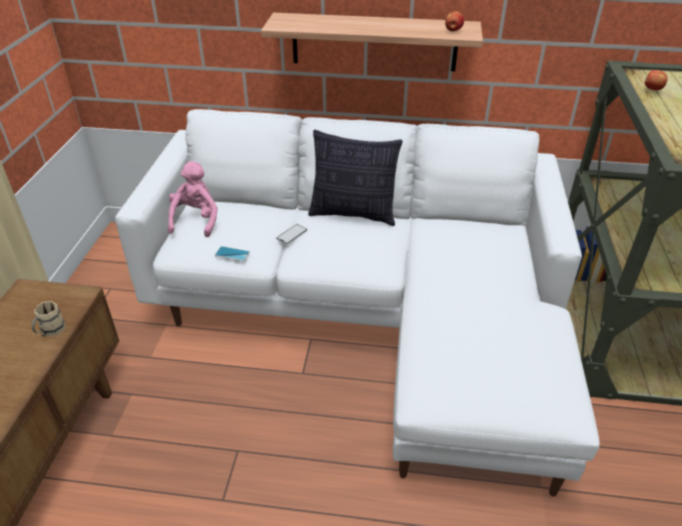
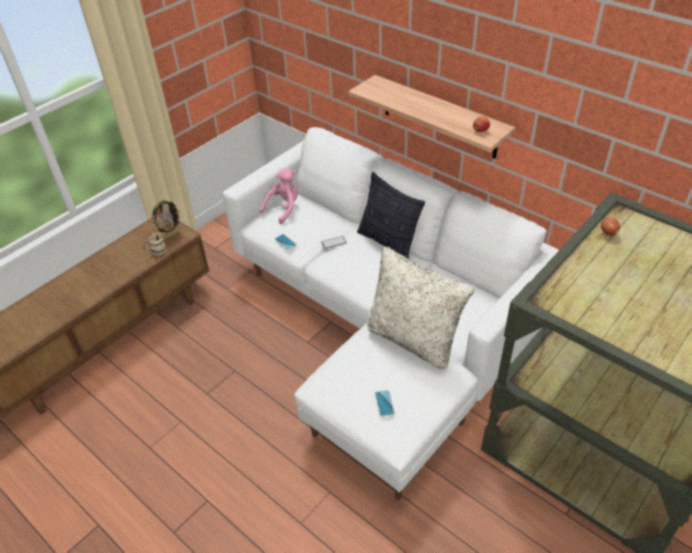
camera: 35 degrees right, 5 degrees up
(58, 304) = (171, 236): none -> picture frame
(482, 298) = (413, 342): none -> beige pillow
(522, 376) = (384, 403): none -> phone

